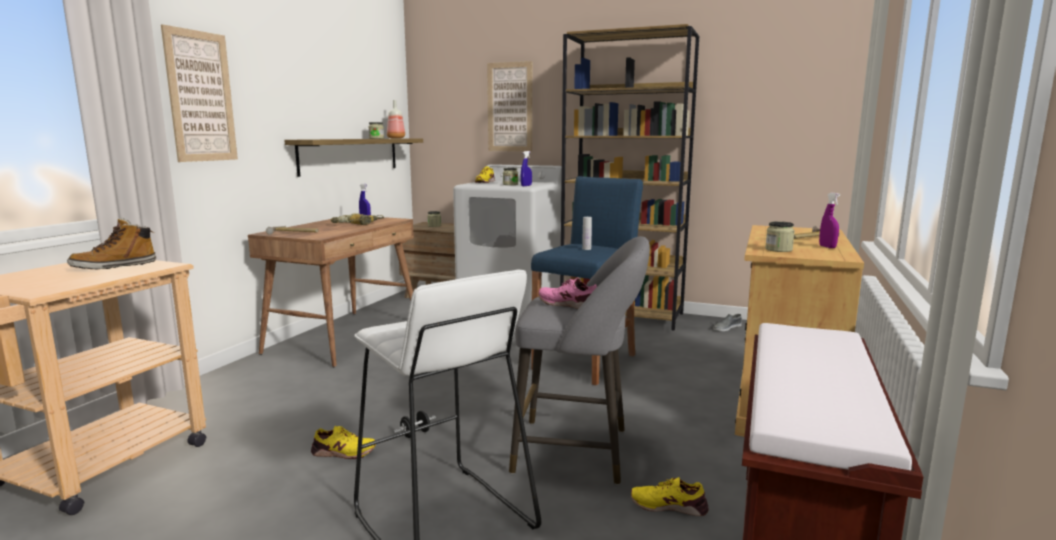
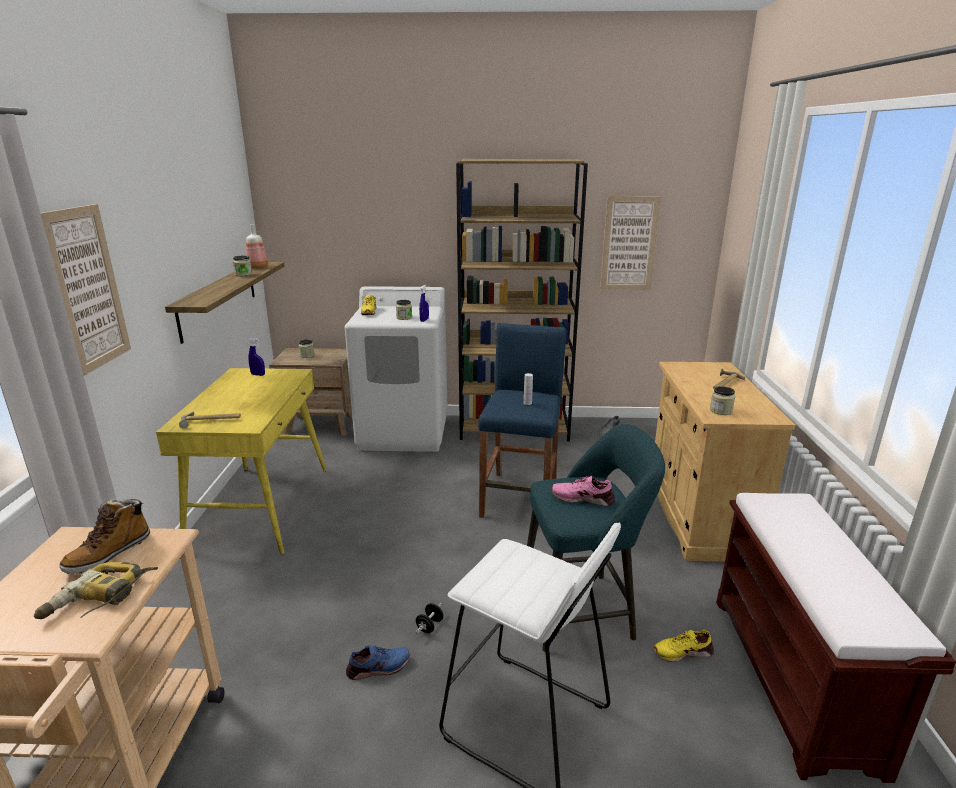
camera: 20 degrees left, 10 degrees up
(343, 452) = (378, 668): yellow shoe -> blue shoe
(345, 337) = (261, 506): brown desk -> yellow desk
(357, 224) = (262, 389): power drill -> power drill (99, 599)
(510, 107) = (381, 225): picture -> picture (629, 244)
(579, 452) = (582, 611): grey stool -> turquoise stool
(827, 247) = (749, 399): purple spray bottle -> none

